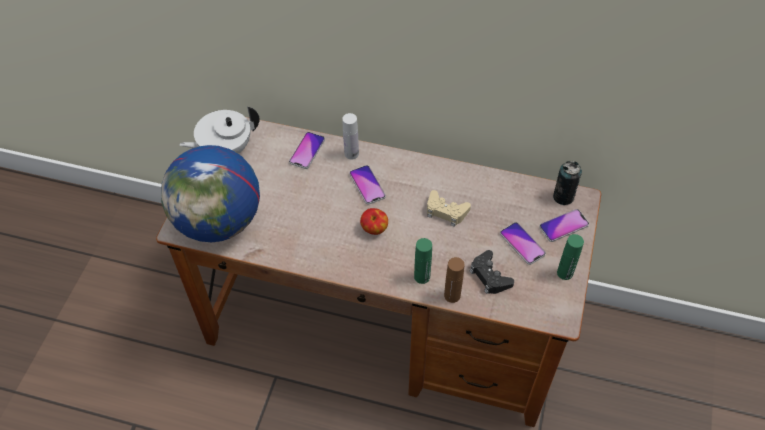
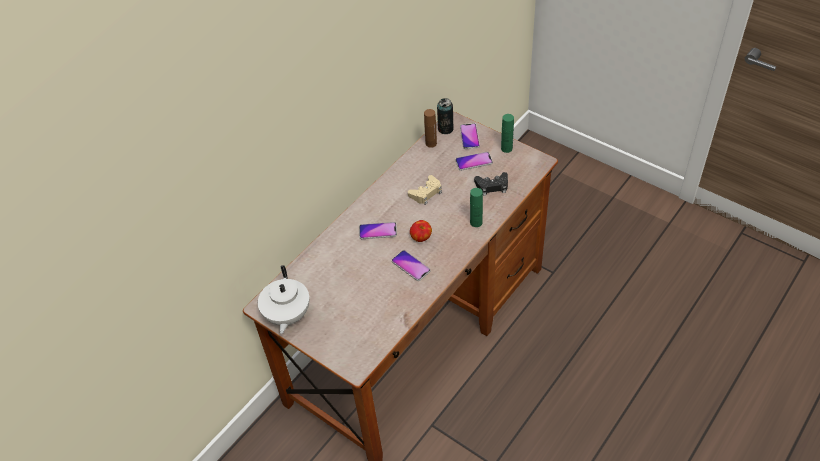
camera: 65 degrees left, 5 degrees down
(219, 221) = (363, 336): globe -> none
(307, 151) = (322, 260): phone -> phone (411, 266)
(351, 153) = (341, 232): white bottle -> none
(452, 295) = (499, 210): brown bottle -> brown bottle (431, 143)

